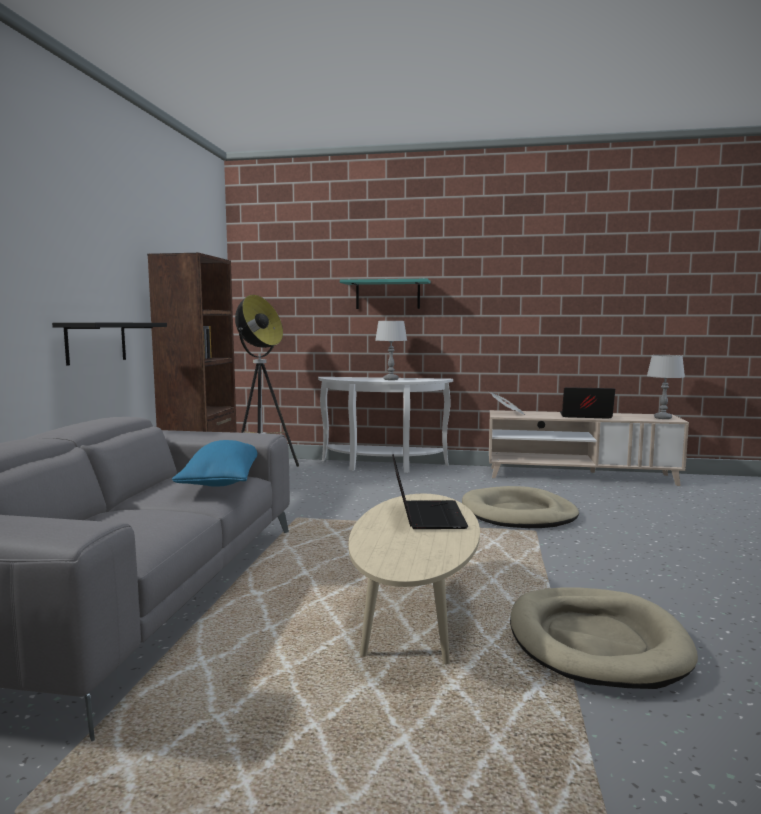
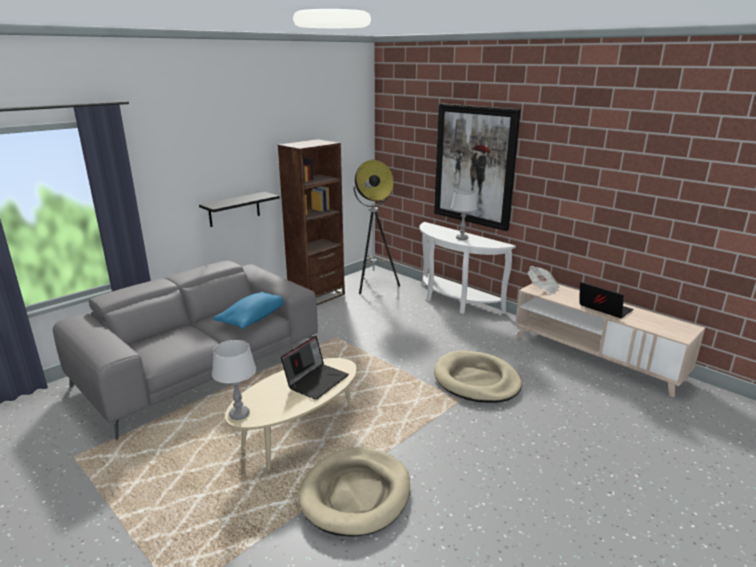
camera: 35 degrees right, 15 degrees up
(387, 295) = (474, 165): turquoise shelf -> picture
(662, 418) = (676, 331): grey table lamp -> grey table lamp (239, 414)

